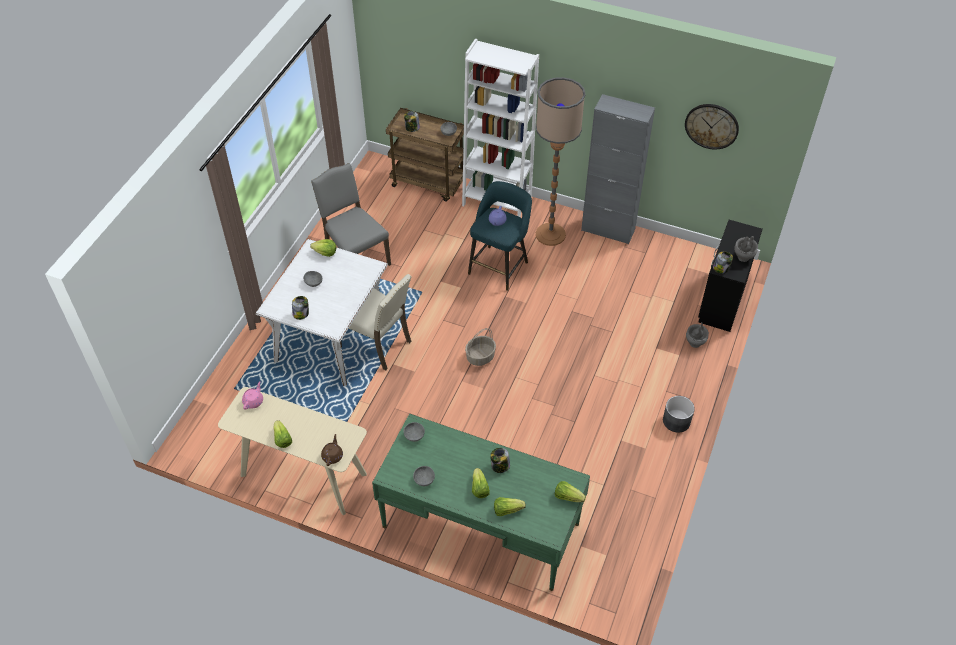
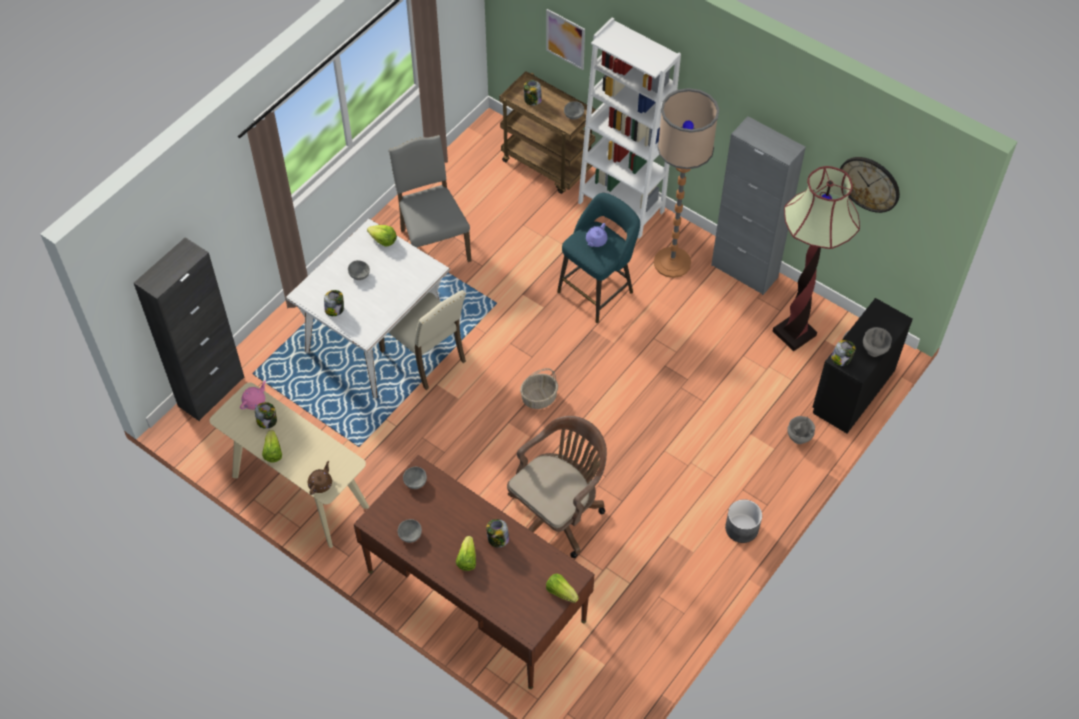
camera: 15 degrees right, 5 degrees up
(202, 410) = (211, 391): none -> black cabinet
(269, 415) = (267, 421): none -> jar
(433, 70) = (565, 39): none -> picture
(480, 525) = (476, 596): green desk -> brown desk
(507, 510) = (489, 590): lettuce -> none
(526, 442) = (558, 513): none -> brown office chair
(662, 267) = (794, 333): none -> floor lamp

